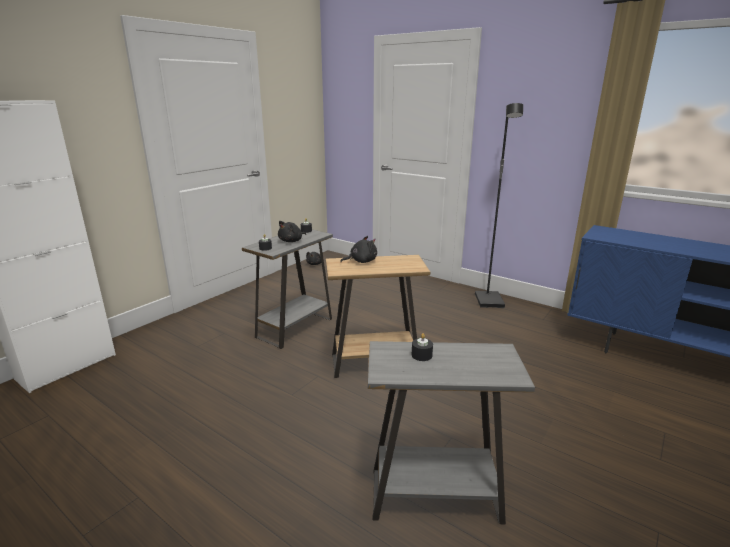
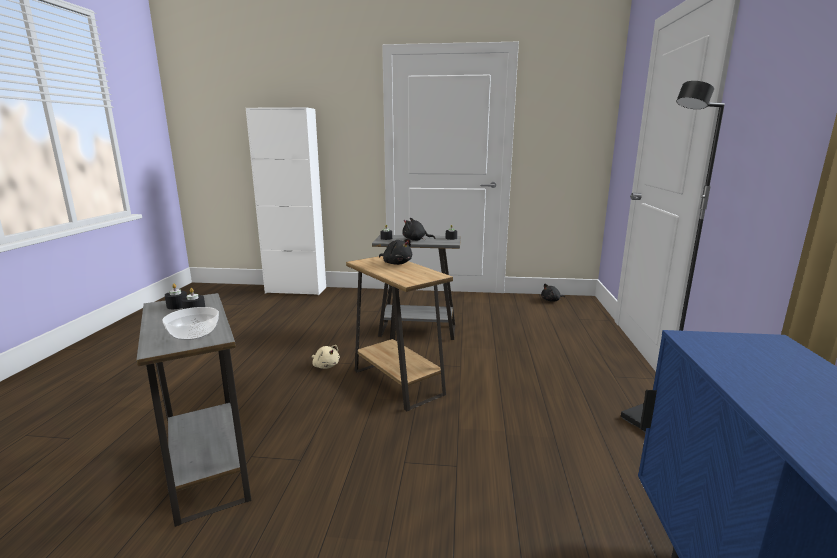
camera: 60 degrees right, 5 degrees down
(307, 391) = (325, 366): none -> beige plush toy
(397, 363) = (177, 305): none -> black candle
(488, 358) = (195, 334): none -> bowl

